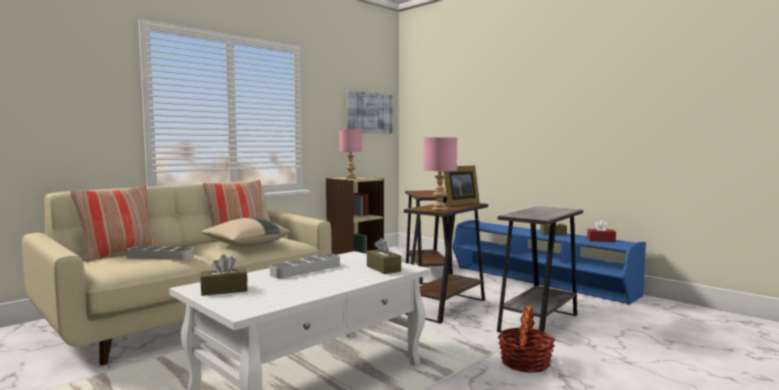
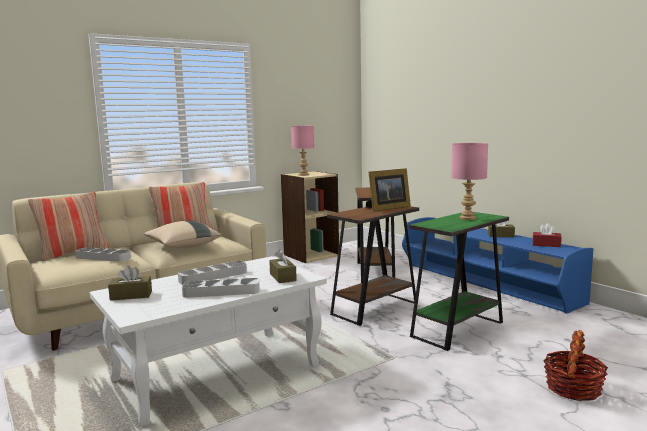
camera: 10 degrees right, 5 degrees up
(328, 284) = (221, 292): none -> grey tray
(369, 113) = (327, 105): picture -> none
(439, 209) = (360, 215): pink table lamp -> pink table lamp (467, 218)
(525, 363) = (419, 369): basket -> basket (573, 389)
(538, 323) = (457, 329): grey side table -> green side table

